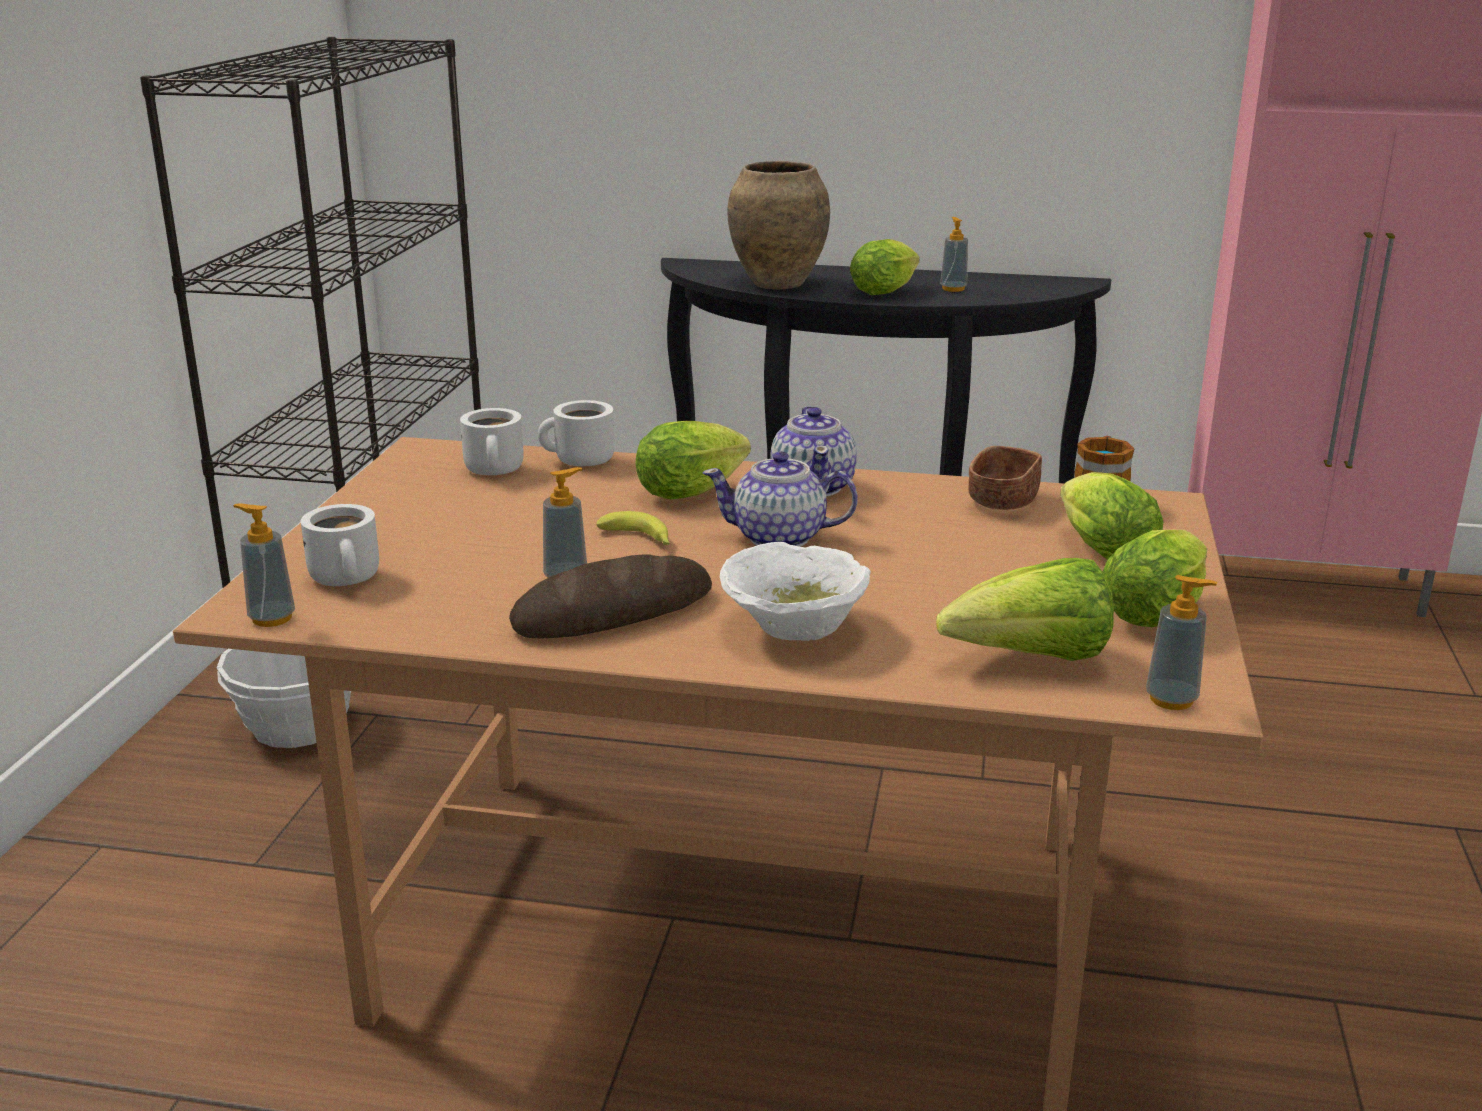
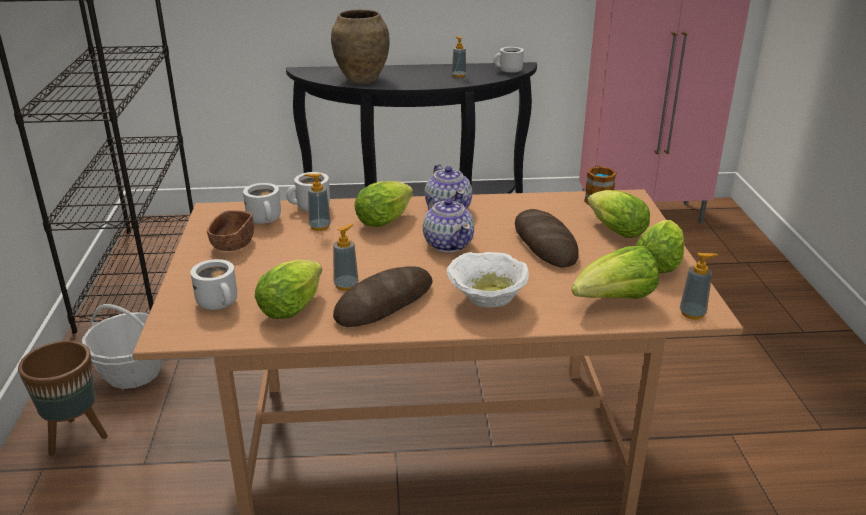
camera: 15 degrees left, 5 degrees up
(171, 808) = (76, 438): none -> brown planter
(272, 618) = (189, 336): soap dispenser -> soap dispenser (320, 226)
(640, 540) = (373, 255): banana -> none
(780, 538) = (448, 243): teapot -> teapot turned 105 degrees counterclockwise
(887, 291) = (424, 80): lettuce -> lettuce (294, 306)
(955, 557) = (545, 244): none -> bread
(1002, 501) = (550, 206): brown bowl -> brown bowl (233, 244)
(1049, 288) = (508, 71): none -> white mug

